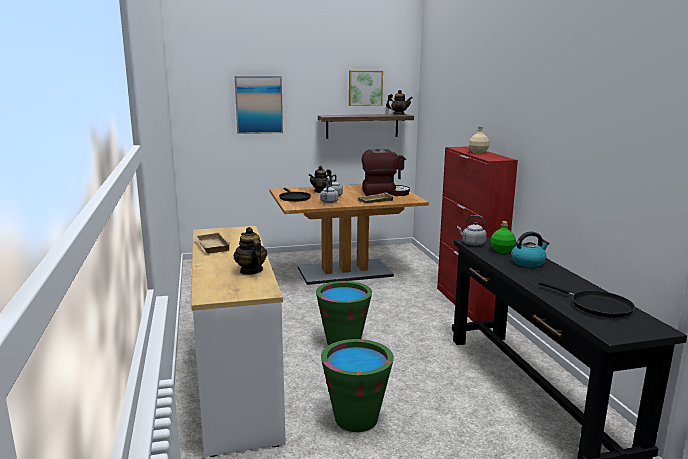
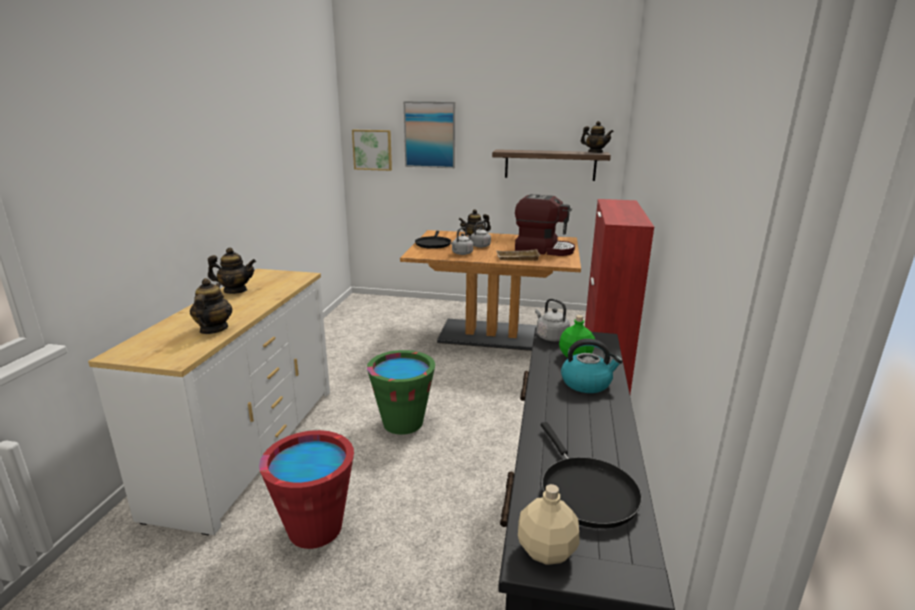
camera: 25 degrees right, 5 degrees up
(211, 246) = (235, 291): beige tray -> teapot
(356, 419) = (315, 528): green bucket -> red bucket
(365, 88) = (556, 118): picture -> picture (372, 149)
(478, 152) = (623, 210): beige bottle -> beige bottle (547, 549)

